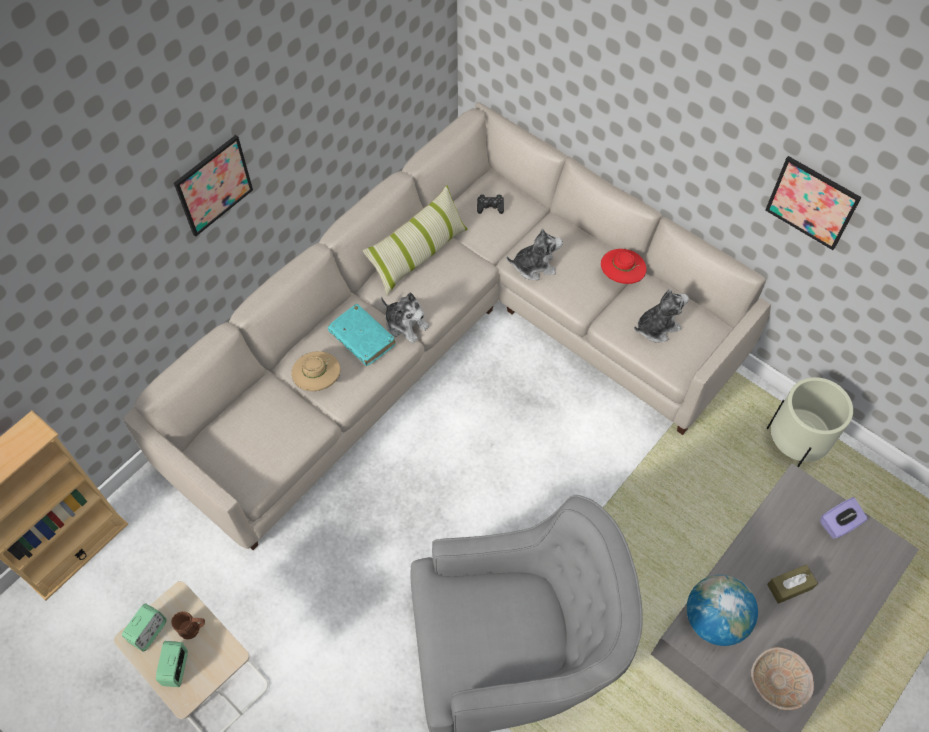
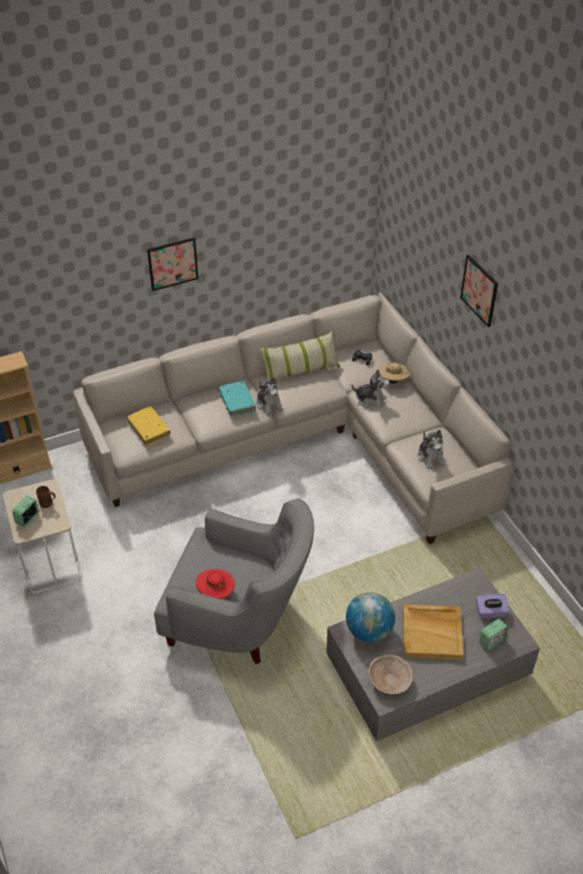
camera: 25 degrees right, 15 degrees down
(149, 632) = (24, 496): alarm clock -> alarm clock (491, 641)
(263, 432) = (149, 429): none -> yellow book
(318, 380) = (197, 414): beige hat -> beige hat (393, 381)
(621, 276) = (425, 423): red hat -> red hat (216, 592)
(656, 327) = (431, 457): plush toy -> plush toy turned 75 degrees clockwise
(789, 586) = (432, 633): brown tissue box -> beige tray
(793, 447) = (505, 579): beige planter -> none
(812, 202) = (527, 375): picture -> picture (479, 290)

